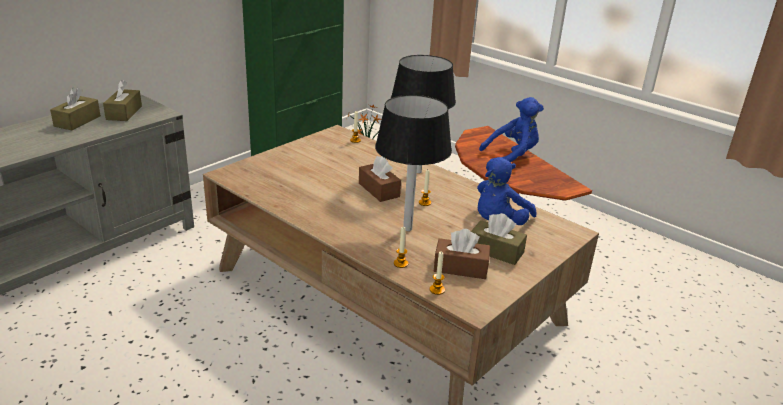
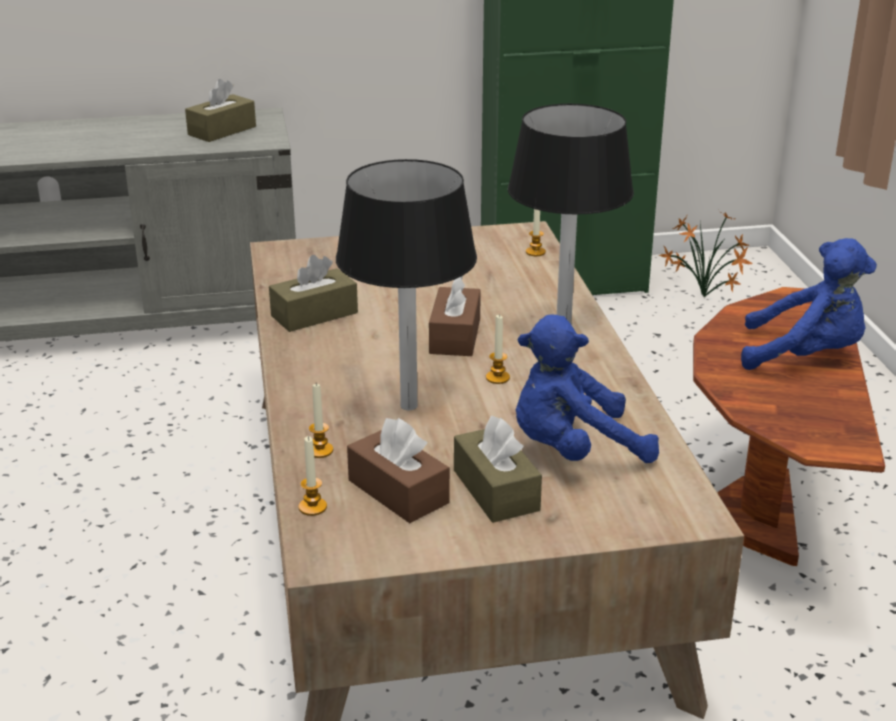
camera: 40 degrees right, 0 degrees up
(77, 121) = (154, 129): brown tissue box -> brown tissue box (314, 314)

